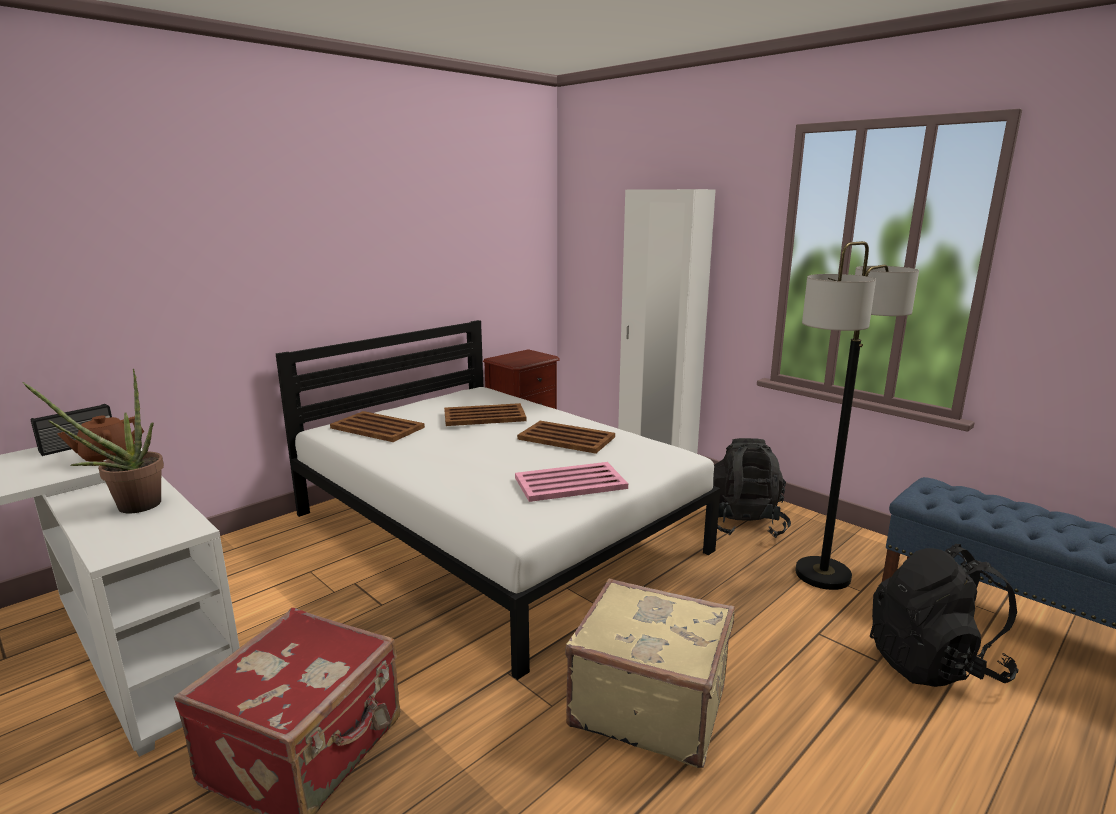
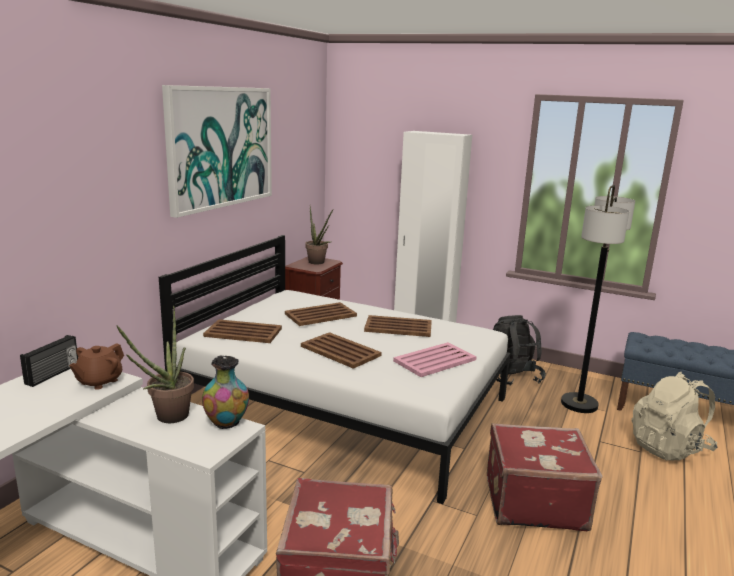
camera: 20 degrees left, 0 degrees up
(181, 522) = (226, 423): none -> vase
(377, 208) = (221, 147): none -> picture
(463, 459) = (341, 351): none -> brown tray
(527, 357) = (318, 263): none -> potted plant
(649, 703) = (533, 501): beige suitcase -> red suitcase
(933, 664) = (669, 448): black backpack -> beige backpack

